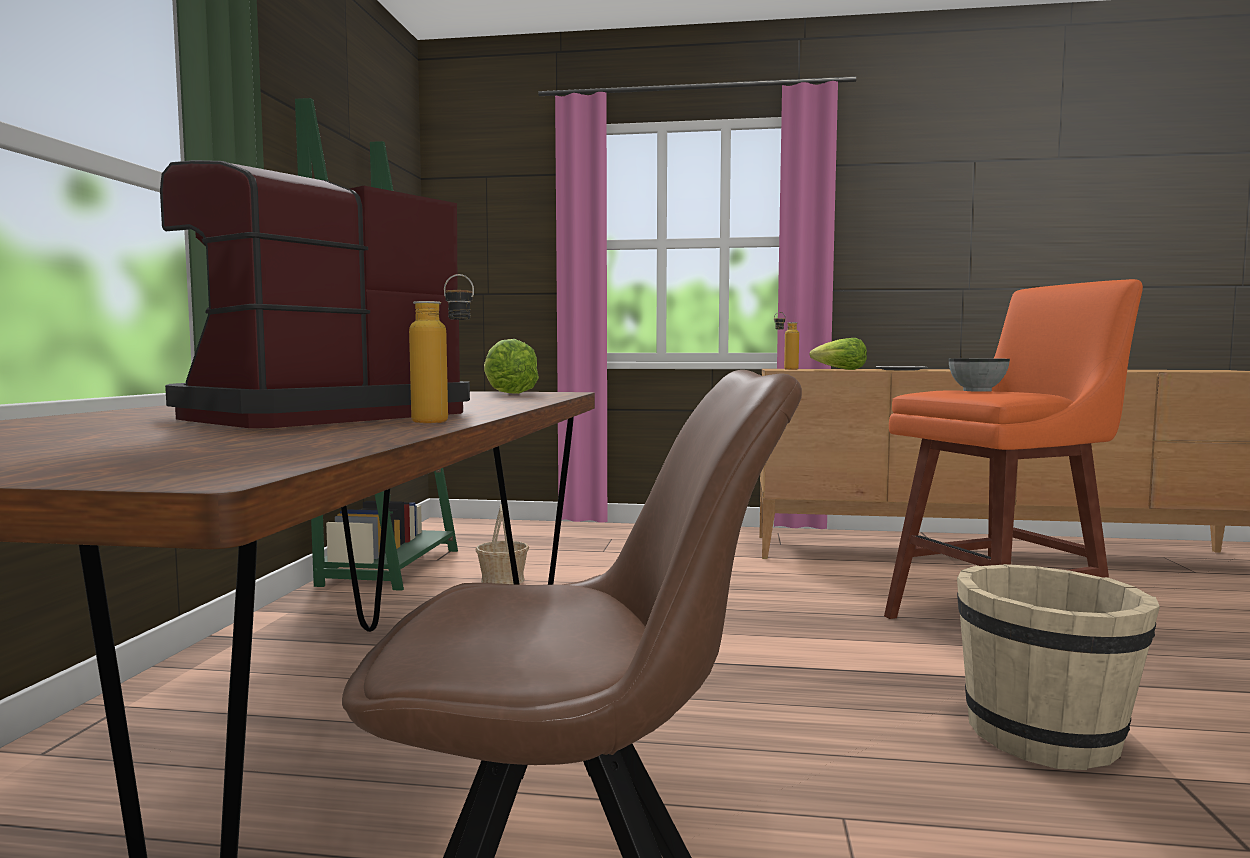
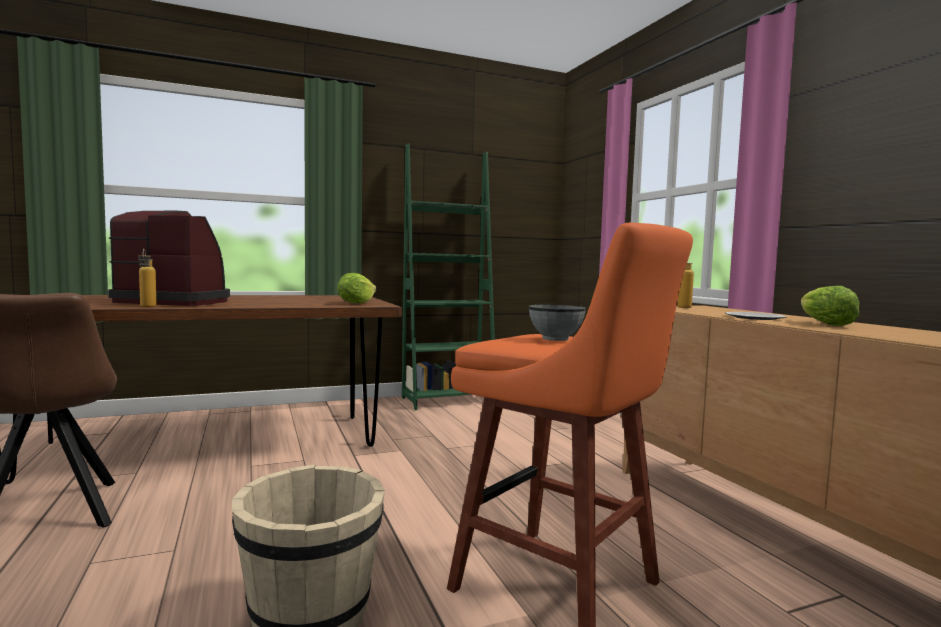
camera: 60 degrees right, 0 degrees up
(503, 580) = (458, 422): basket -> none
(839, 369) = (714, 311): lettuce -> lettuce (823, 324)

